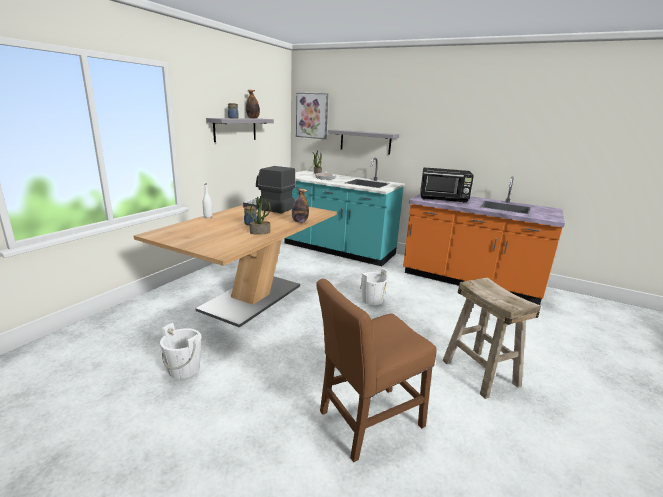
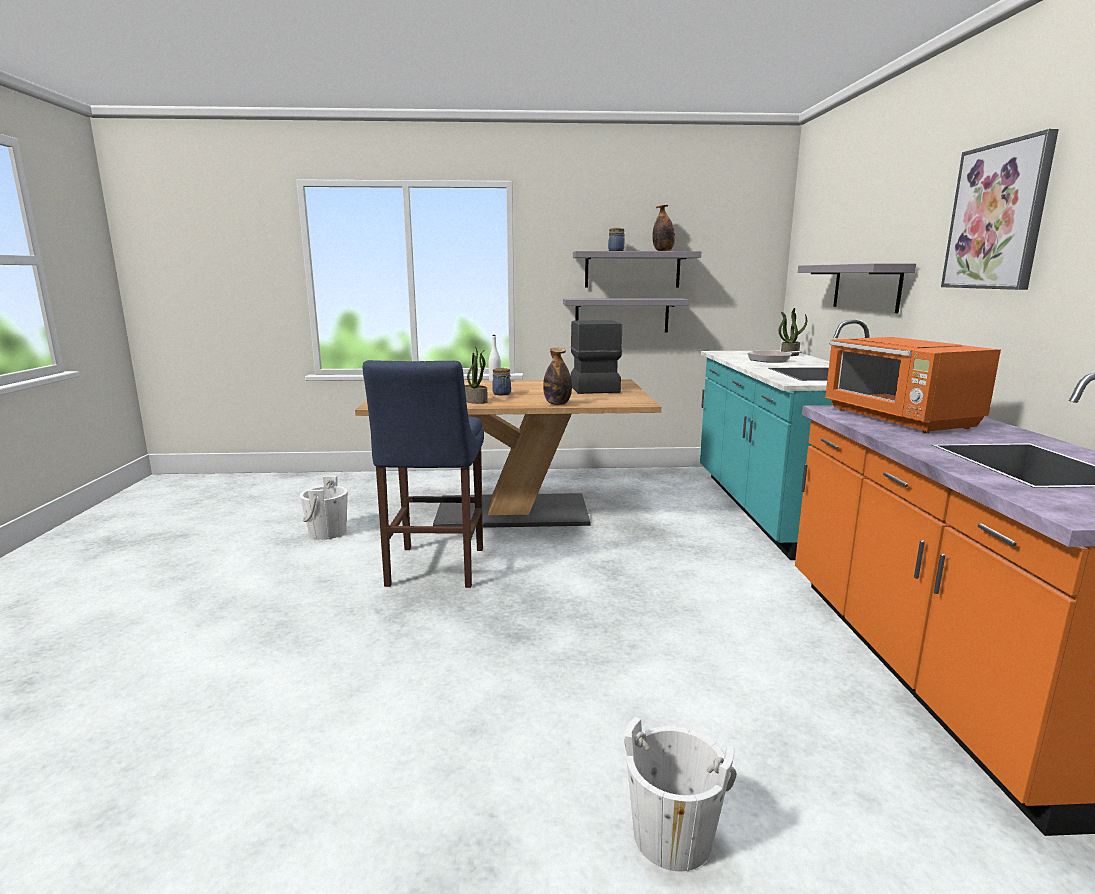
camera: 60 degrees right, 5 degrees down
(232, 159) = (622, 315): none -> grey shelf
(299, 343) = (434, 569): none -> blue stool
(312, 115) = (809, 242): picture -> picture (997, 217)
(367, 422) = (290, 661): brown chair -> none
(372, 300) = (635, 584): white bucket -> white bucket (672, 837)
(443, 199) = (899, 419): black microwave -> orange microwave
(481, 373) = (507, 754): beige stool -> none

